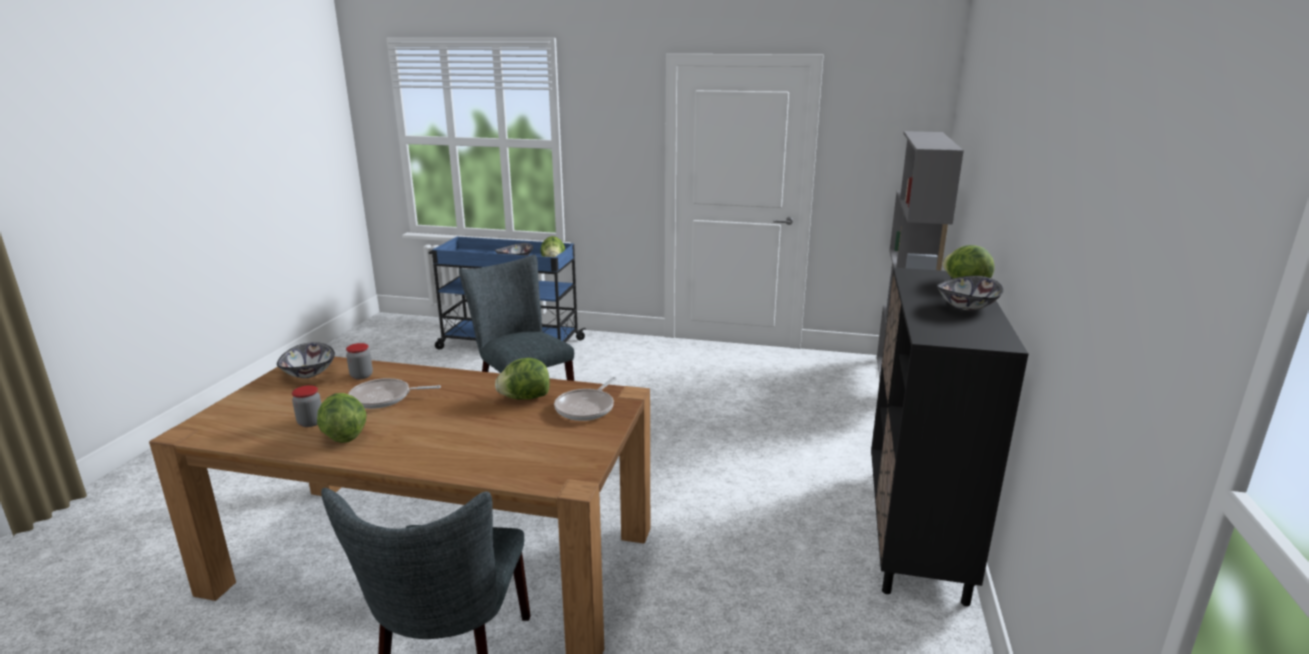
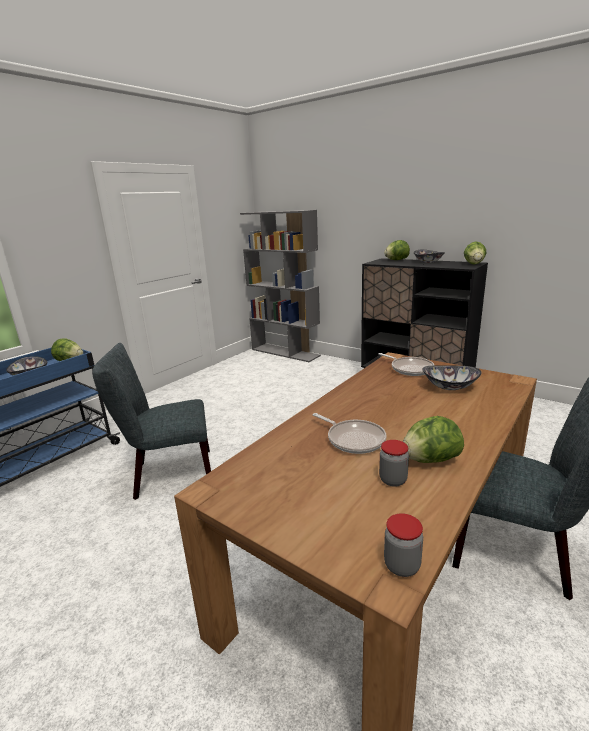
camera: 65 degrees left, 0 degrees up
(309, 373) = (253, 485): bowl -> bowl (449, 386)
(361, 376) = (288, 451): jar -> jar (402, 565)
(384, 398) = (353, 439): frying pan -> frying pan turned 60 degrees counterclockwise
(525, 398) = (384, 385): lettuce -> lettuce (474, 264)

